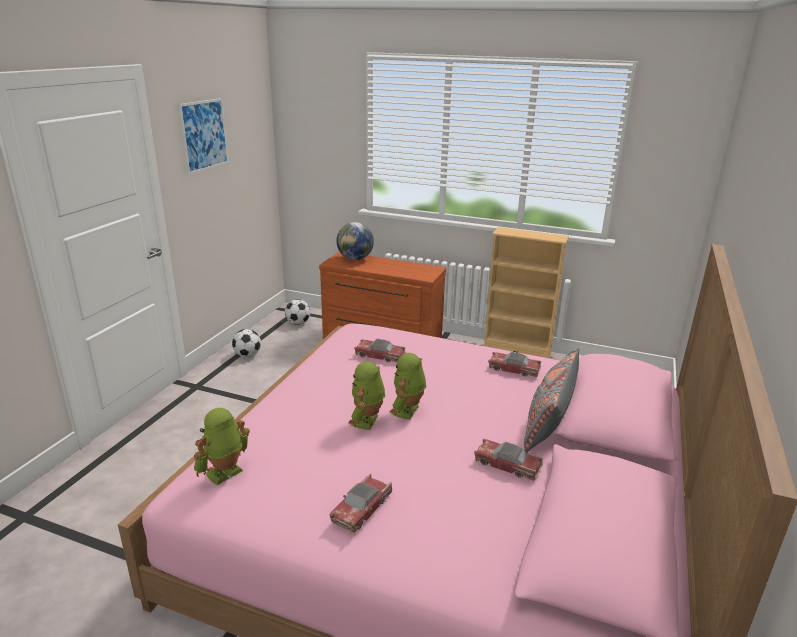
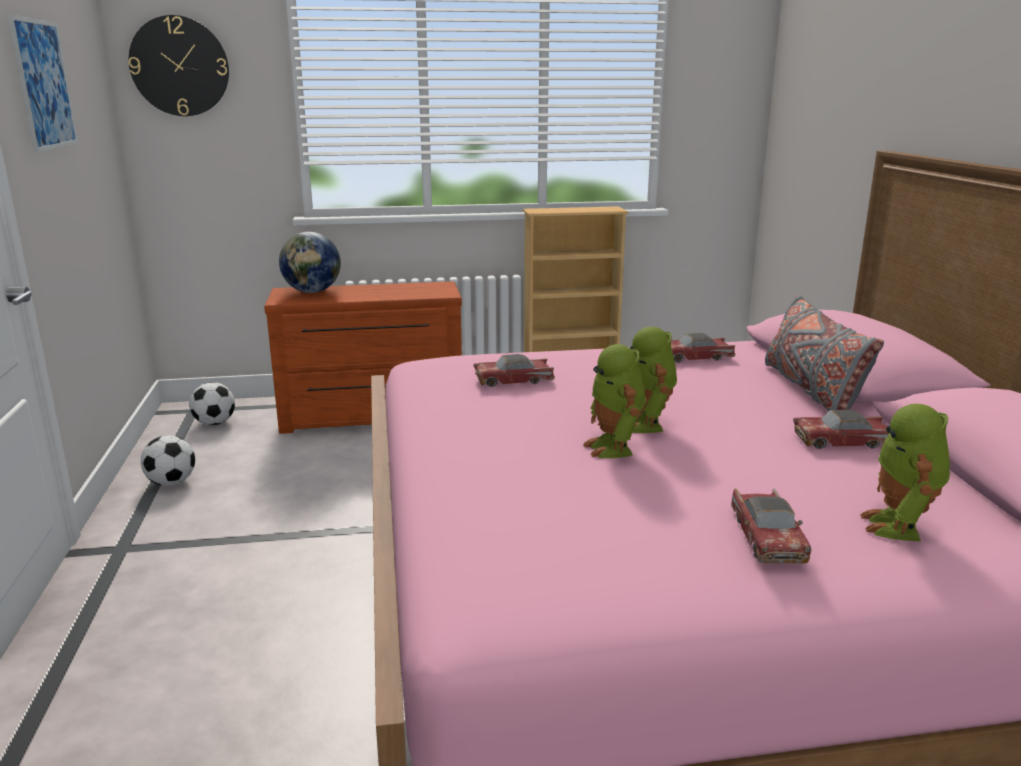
camera: 30 degrees left, 5 degrees down
(225, 474) = (513, 568): toy robot -> toy robot (900, 527)
(307, 113) = (179, 66): none -> wall clock

